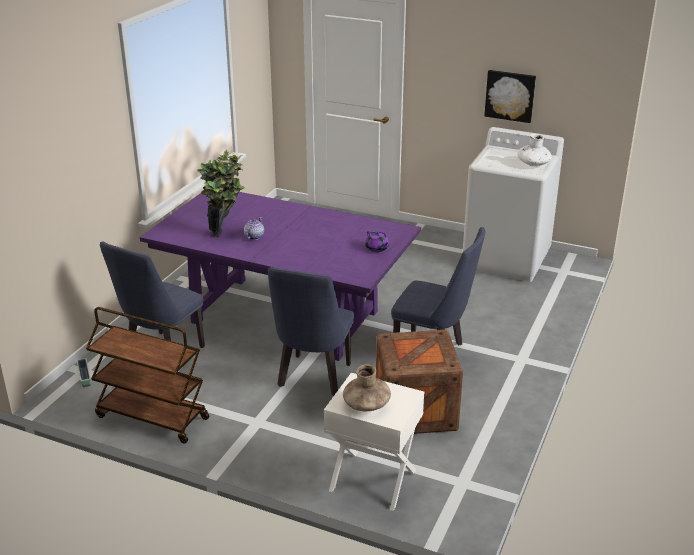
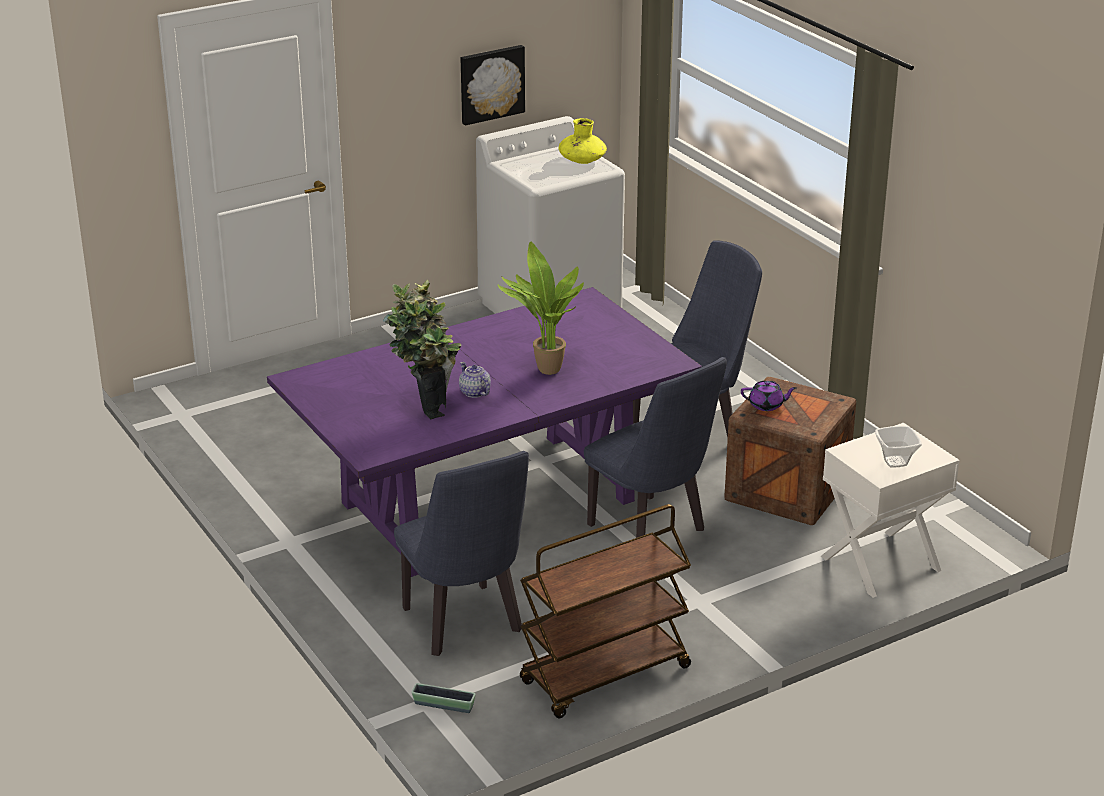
camera: 55 degrees left, 0 degrees up
(302, 246) = (545, 370): none -> potted plant
(366, 404) = (896, 461): brown vase -> bowl
(377, 248) = (612, 329): purple teapot -> purple teapot (766, 405)
(533, 164) = (582, 160): white vase -> yellow vase

